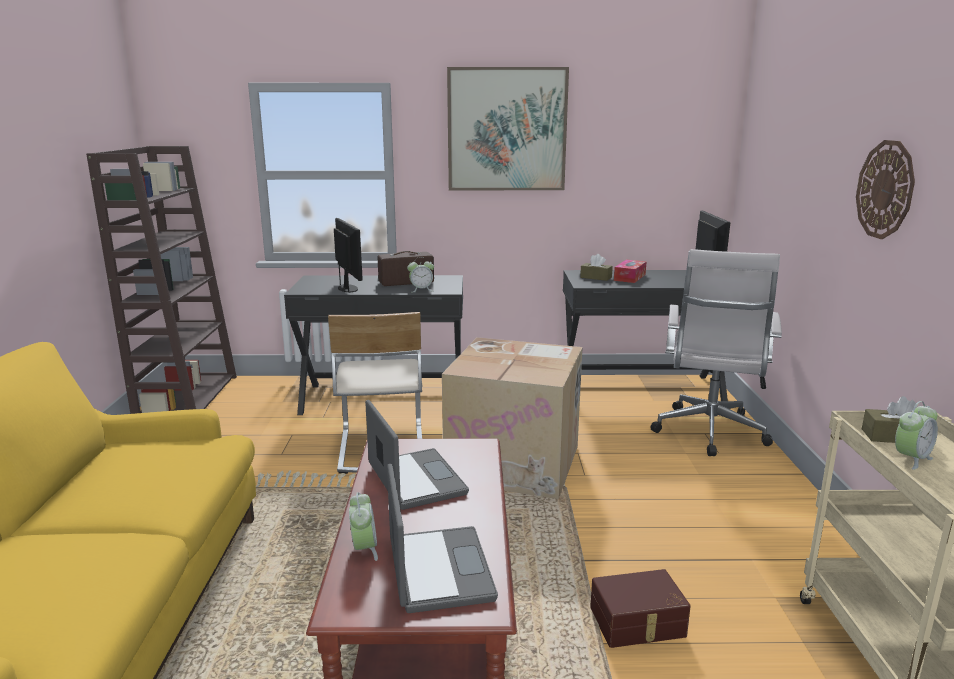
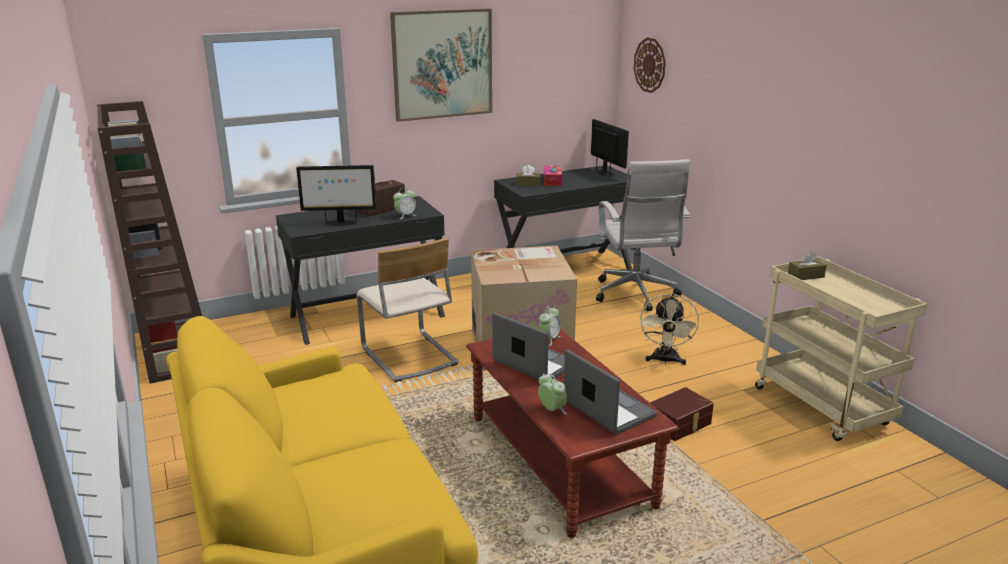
camera: 25 degrees left, 5 degrees up
(348, 288) = (340, 223): monitor -> monitor turned 135 degrees clockwise
(685, 525) = (665, 361): none -> beige fan
(885, 189) = (764, 115): wall clock -> wall clock (650, 65)
(911, 459) = (822, 287): alarm clock -> alarm clock (549, 339)

